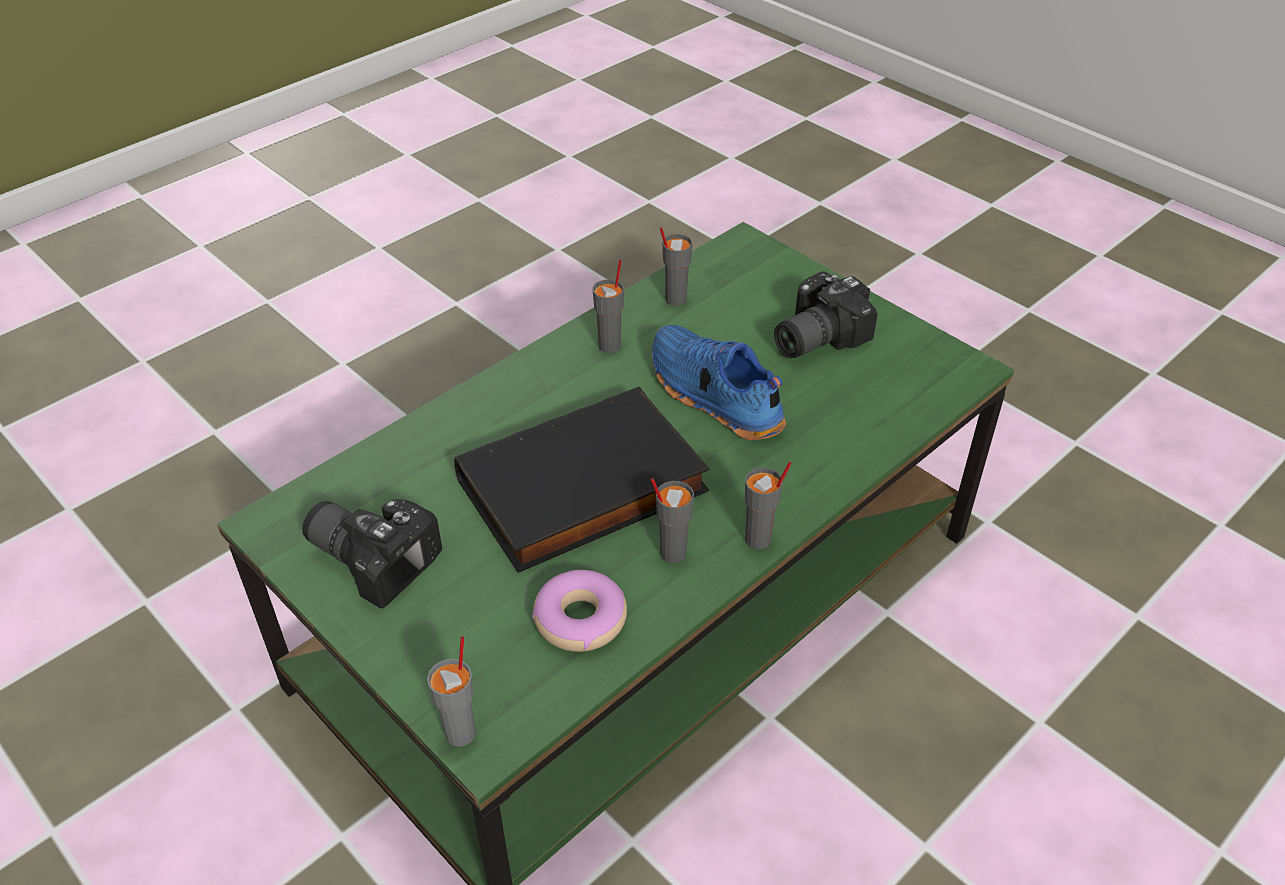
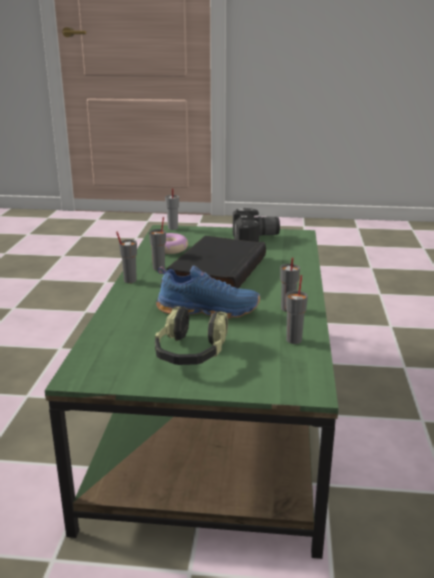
camera: 140 degrees right, 20 degrees down
(812, 337) = (191, 354): camera -> headphones

